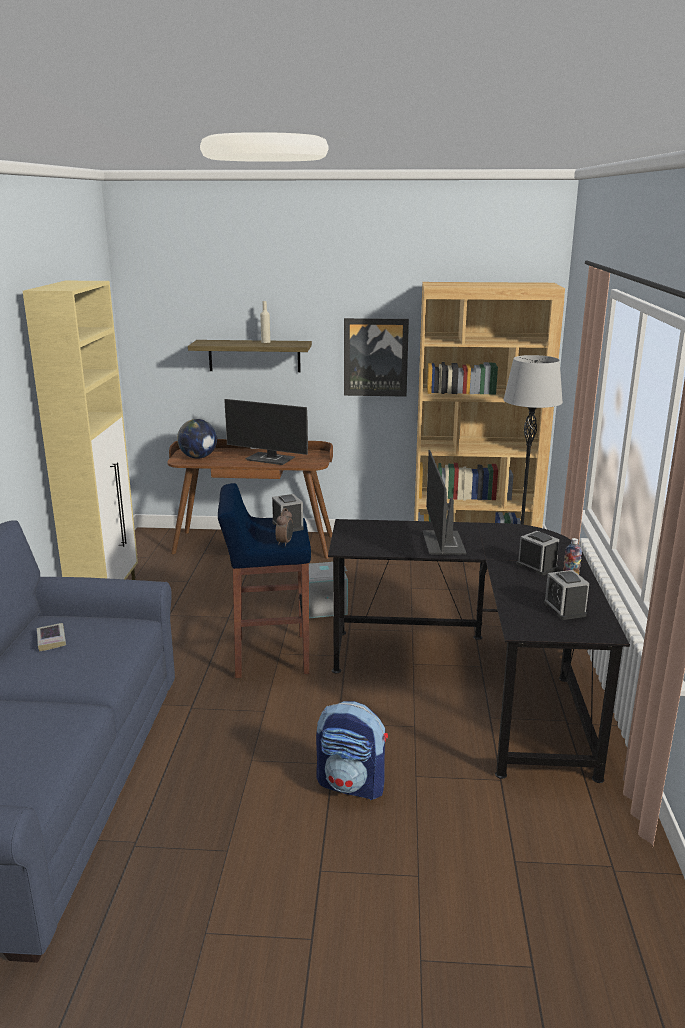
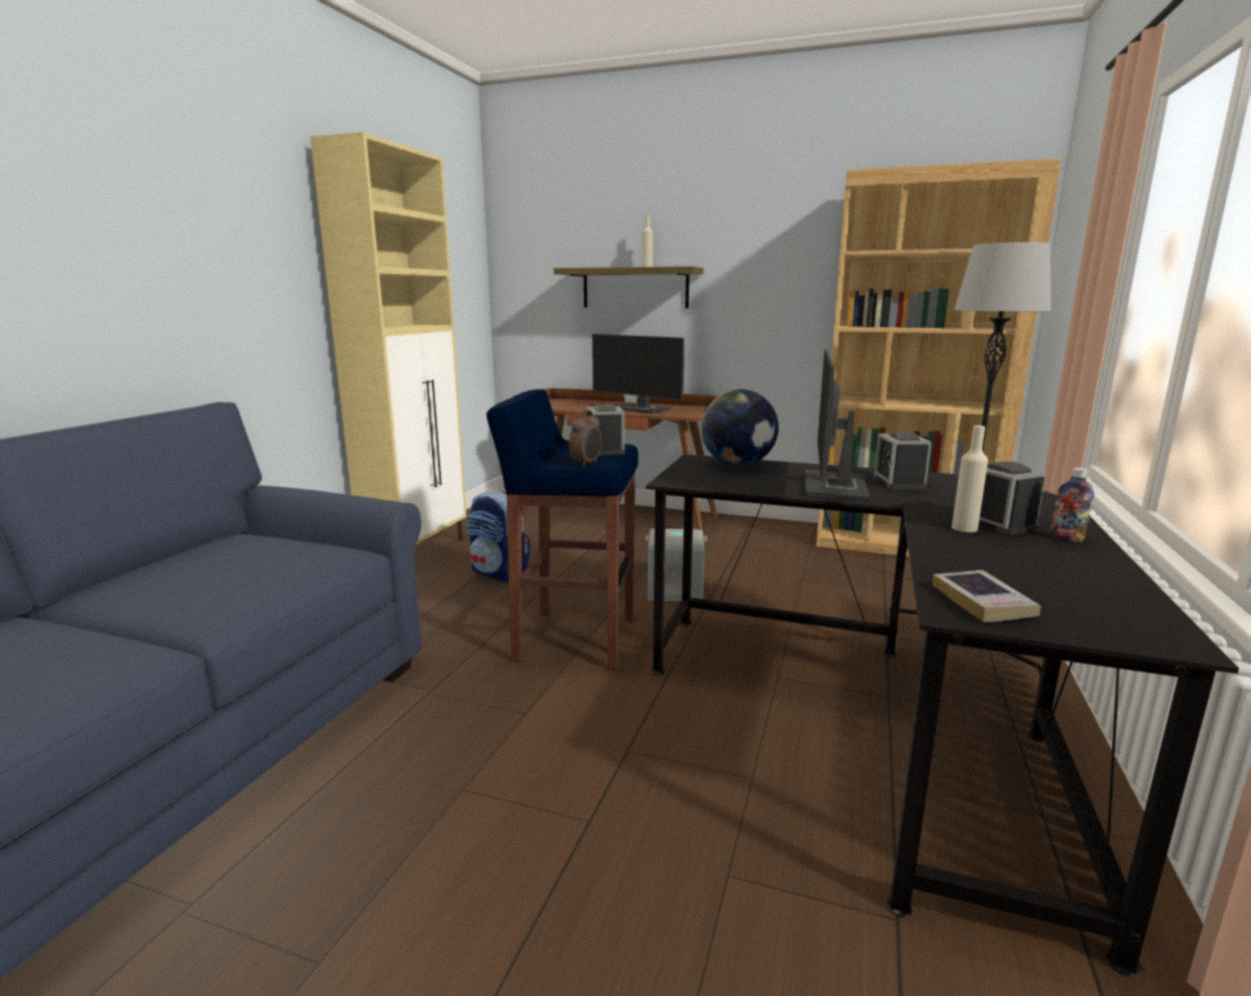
camera: 15 degrees right, 5 degrees down
(51, 640) = (217, 558): book -> book (982, 602)
(198, 457) = (559, 405): globe -> globe (738, 464)
(352, 784) = (605, 869): backpack -> backpack (499, 573)
(375, 357) = (783, 288): picture -> none
(520, 572) = (964, 528): none -> beige bottle
(564, 609) = (1058, 587): alarm clock -> alarm clock (899, 482)

